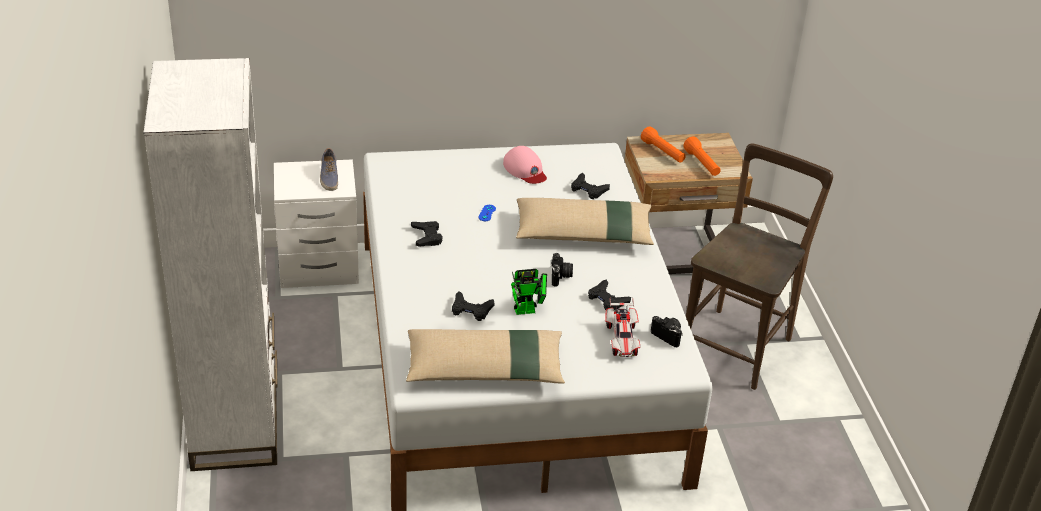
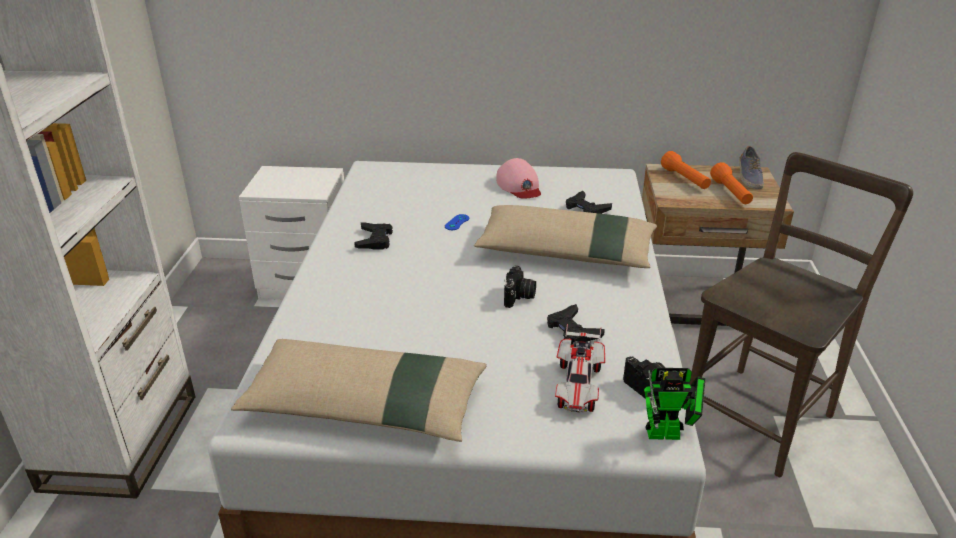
camera: 15 degrees right, 5 degrees down
(328, 177) = (308, 181): shoe -> shoe (749, 177)
(471, 310) = (385, 325): black game controller -> none
(528, 310) = (460, 333): toy robot -> toy robot (669, 434)

